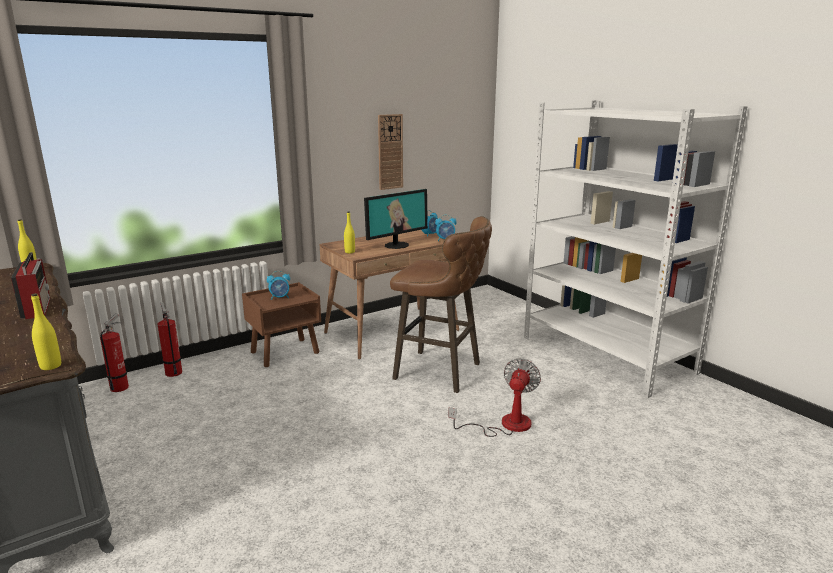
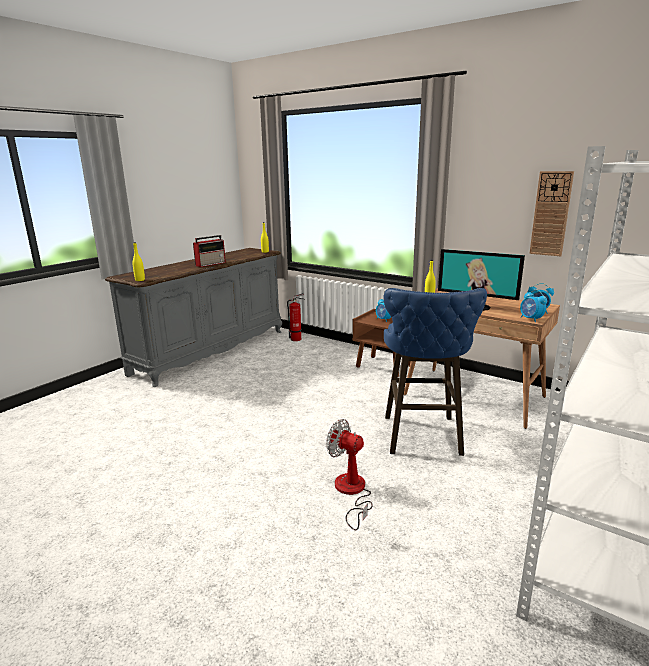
camera: 70 degrees right, 0 degrees up
(173, 372) = (325, 345): fire extinguisher -> none
(441, 372) = (422, 437): brown stool -> blue stool
(505, 425) = (351, 492): fan -> fan turned 150 degrees counterclockwise

